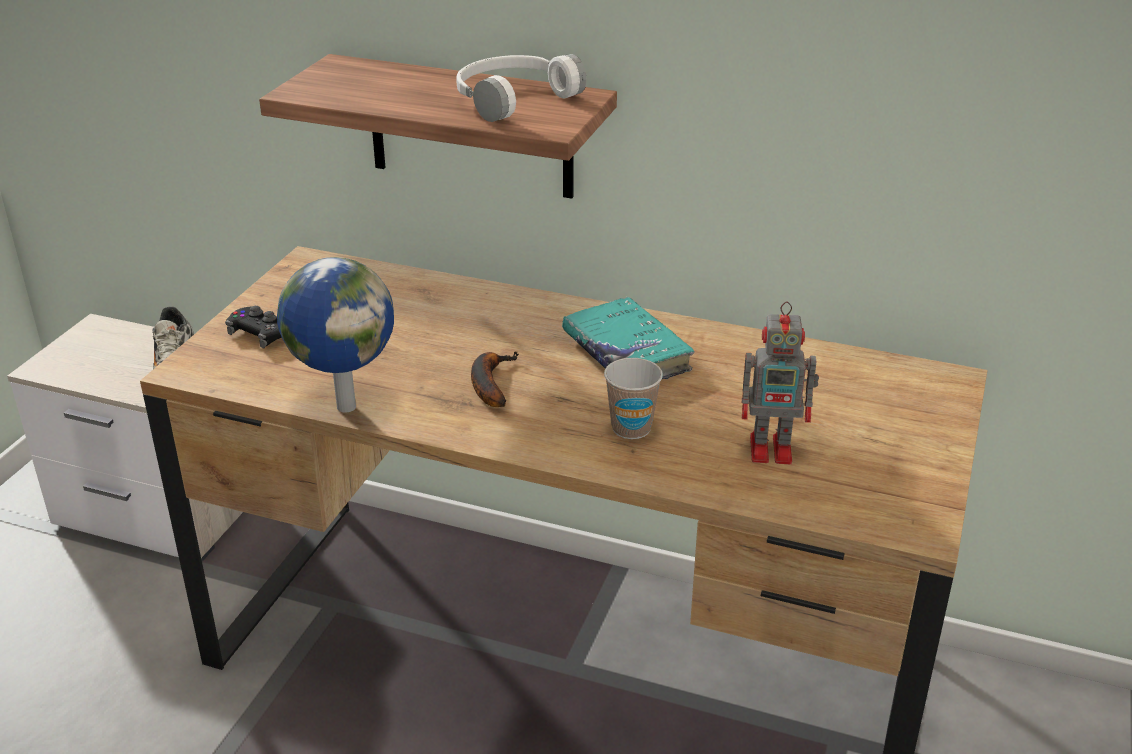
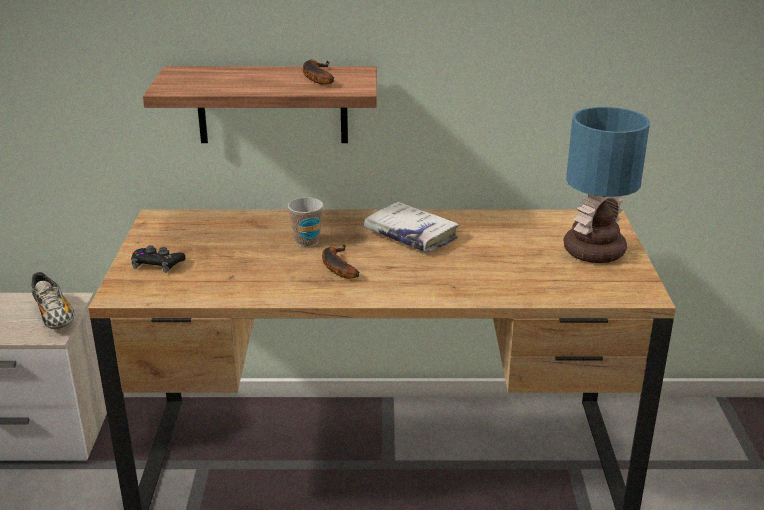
camera: 20 degrees left, 5 degrees down
(345, 406) = (250, 296): globe -> none
(512, 99) = (316, 77): white headphones -> banana
(626, 354) = (410, 235): turquoise book -> white book
(631, 428) = (444, 275): cup -> cup (307, 241)
(773, 449) = (535, 270): toy robot -> none
(890, 433) = (594, 250): none -> table lamp

